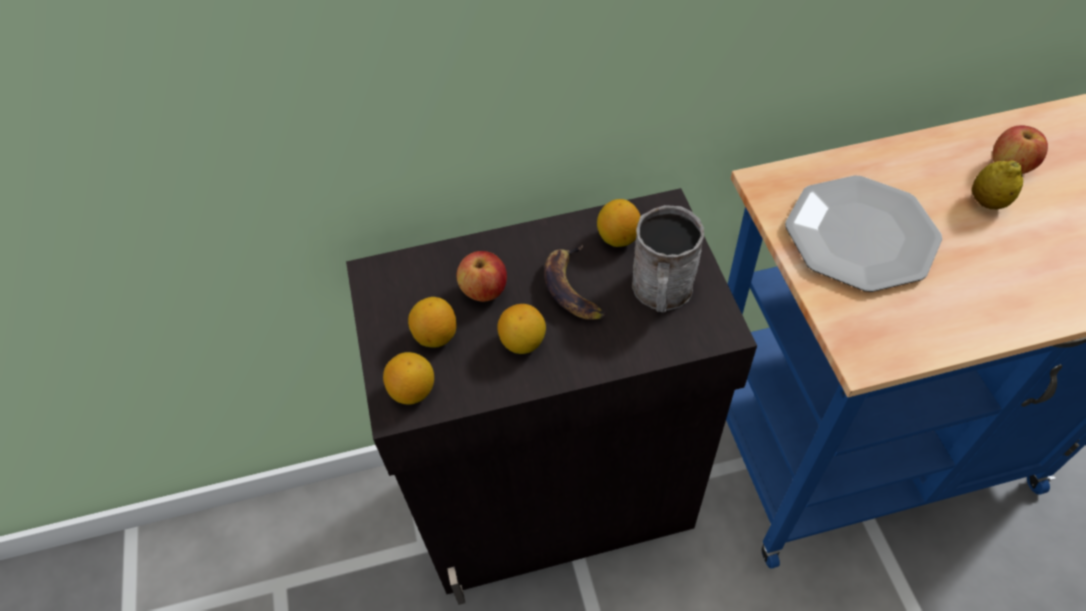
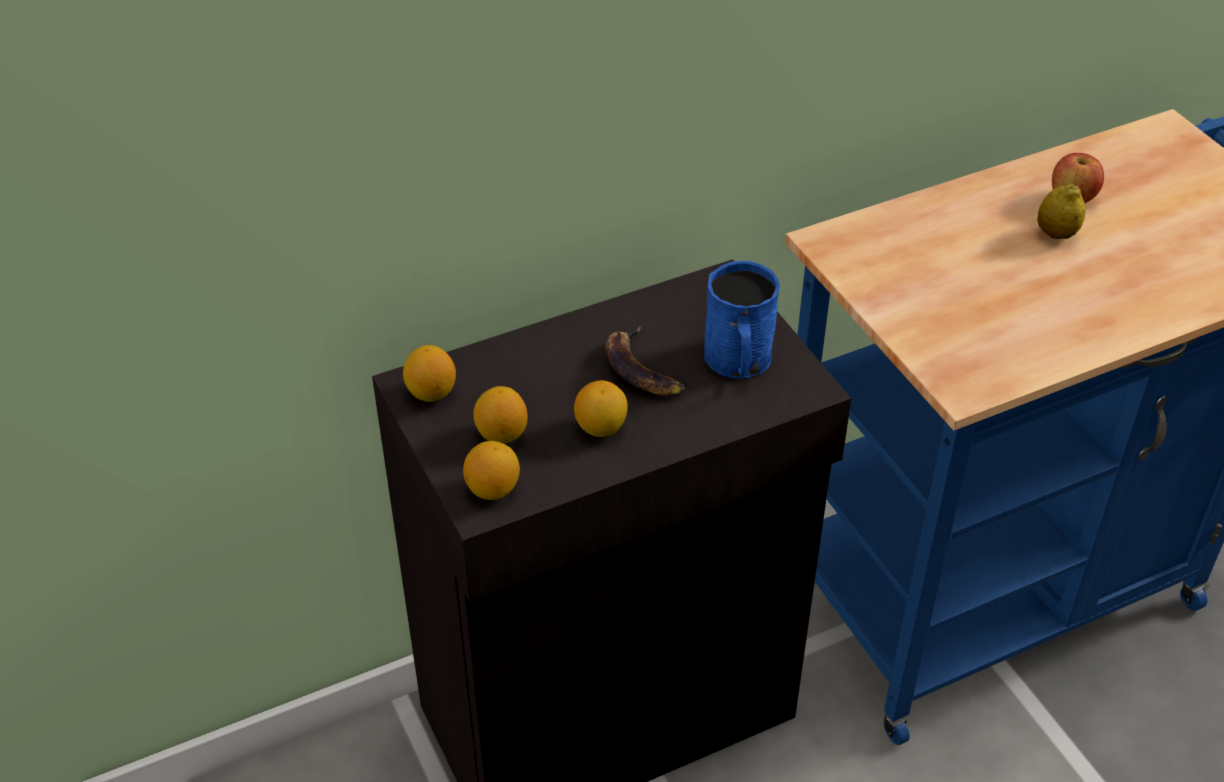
camera: 15 degrees left, 10 degrees down
(484, 291) = (542, 385): apple -> none
(618, 238) = (676, 315): lemon -> lemon (431, 392)
(662, 293) = (739, 362): grey mug -> blue mug
(860, 235) = (934, 279): plate -> none

